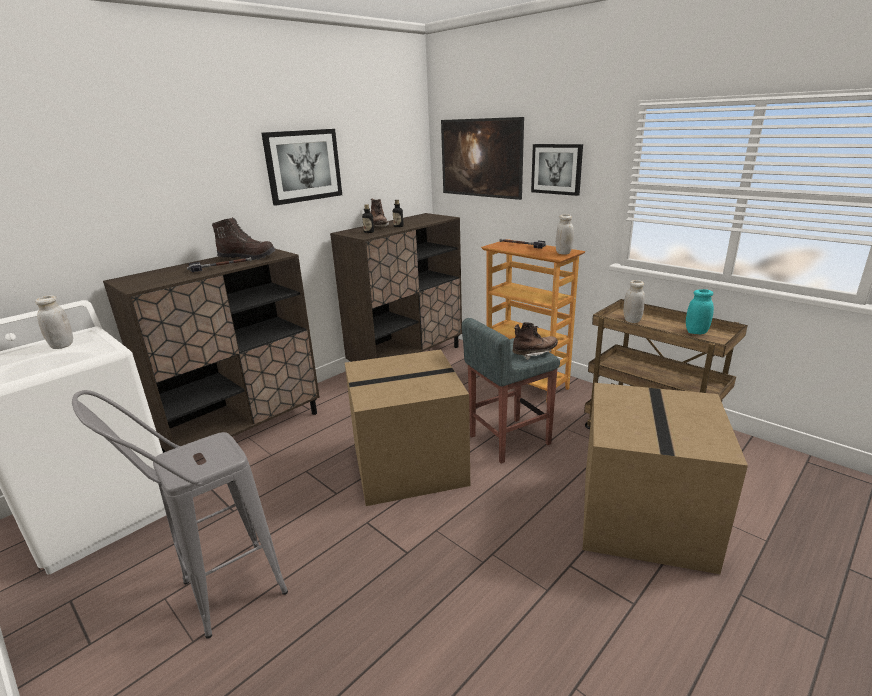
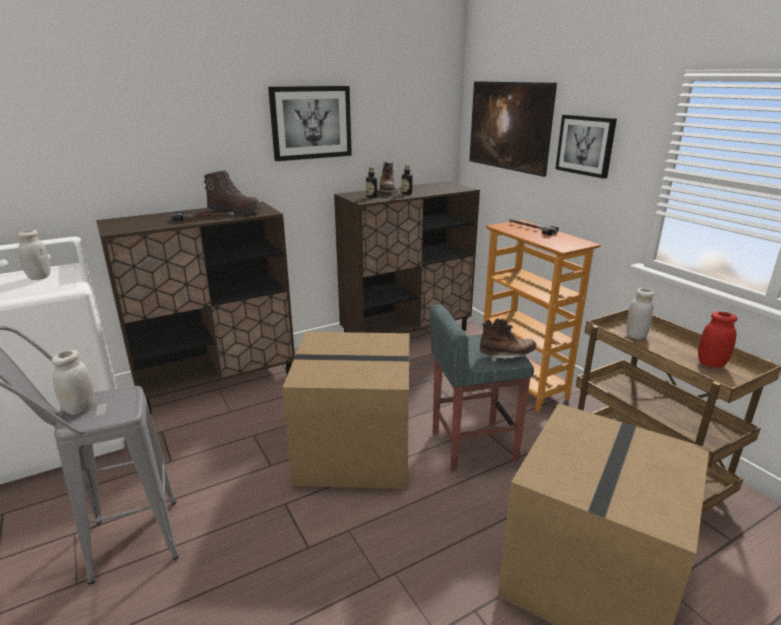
camera: 15 degrees right, 0 degrees up
(563, 253) = (572, 244): white jar -> white jar (80, 408)
(696, 332) = (711, 363): turquoise jar -> red jar

